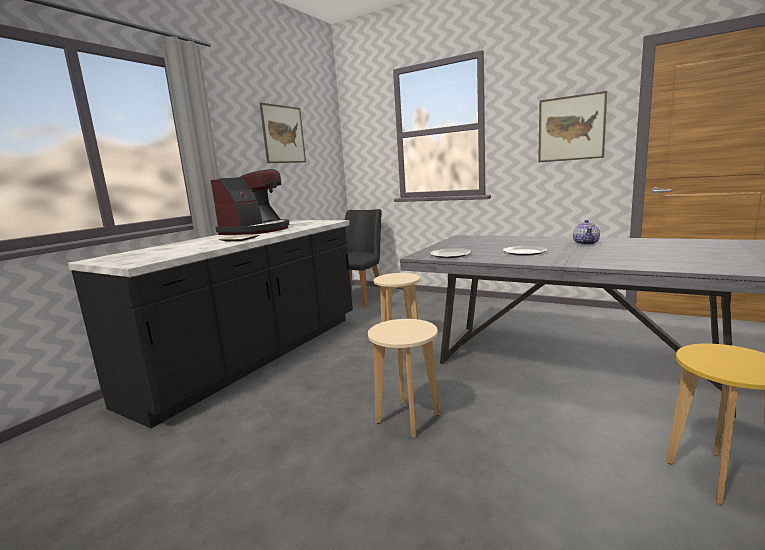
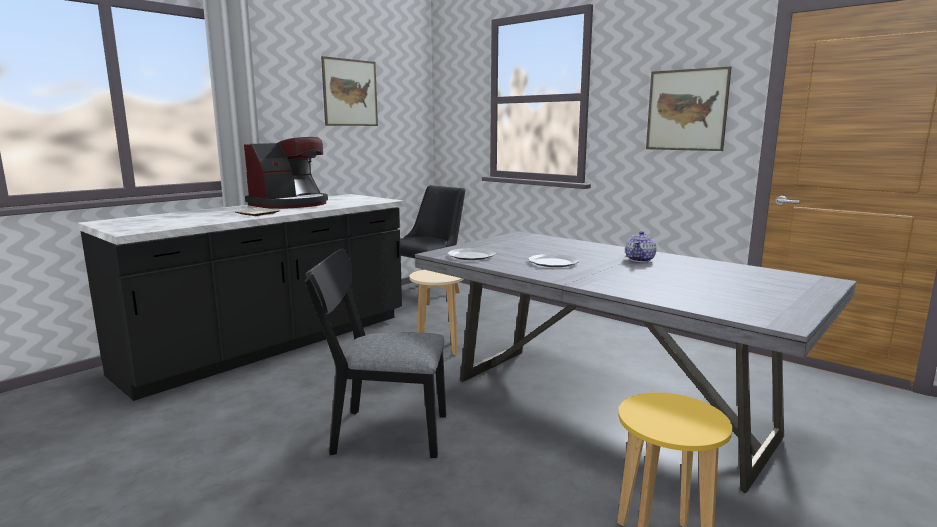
camera: 10 degrees right, 0 degrees up
(407, 418) = (381, 432): beige stool -> black chair

